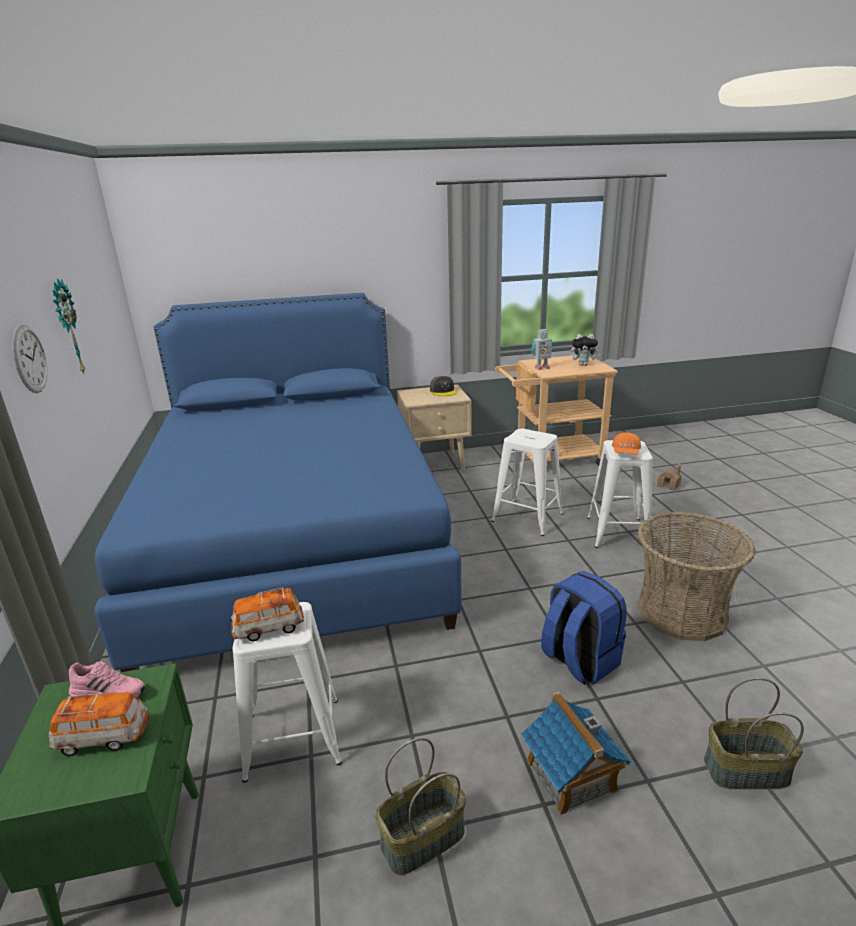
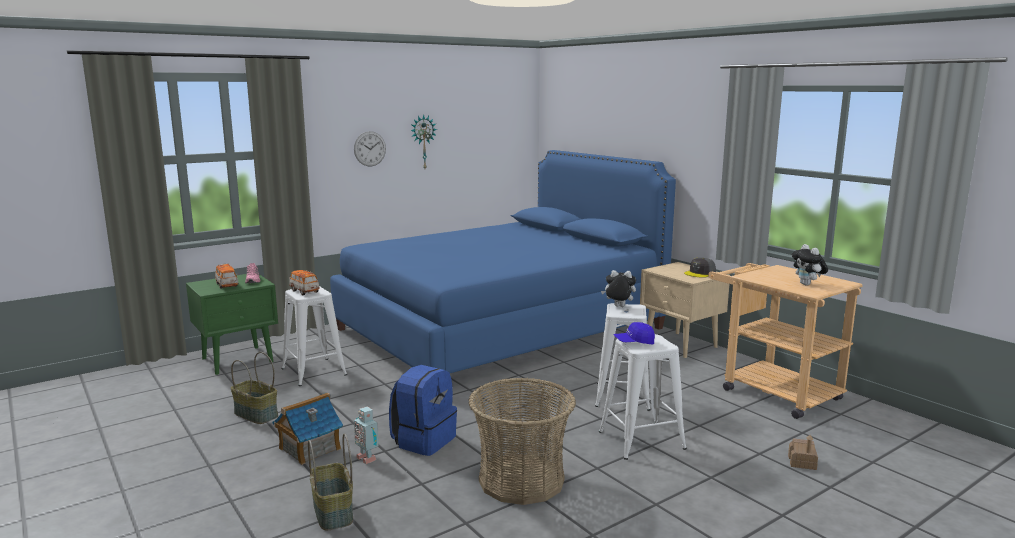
camera: 65 degrees right, 10 degrees down
(519, 438) = (618, 307): none -> plush toy
(541, 368) = (762, 272): toy robot -> toy robot (367, 458)
(626, 452) = (634, 342): orange cap -> blue cap

